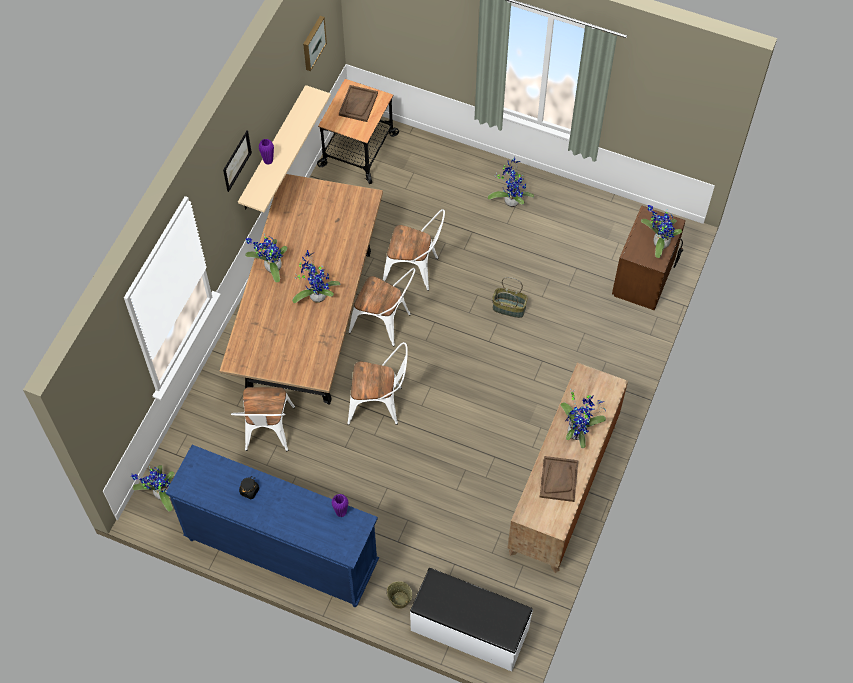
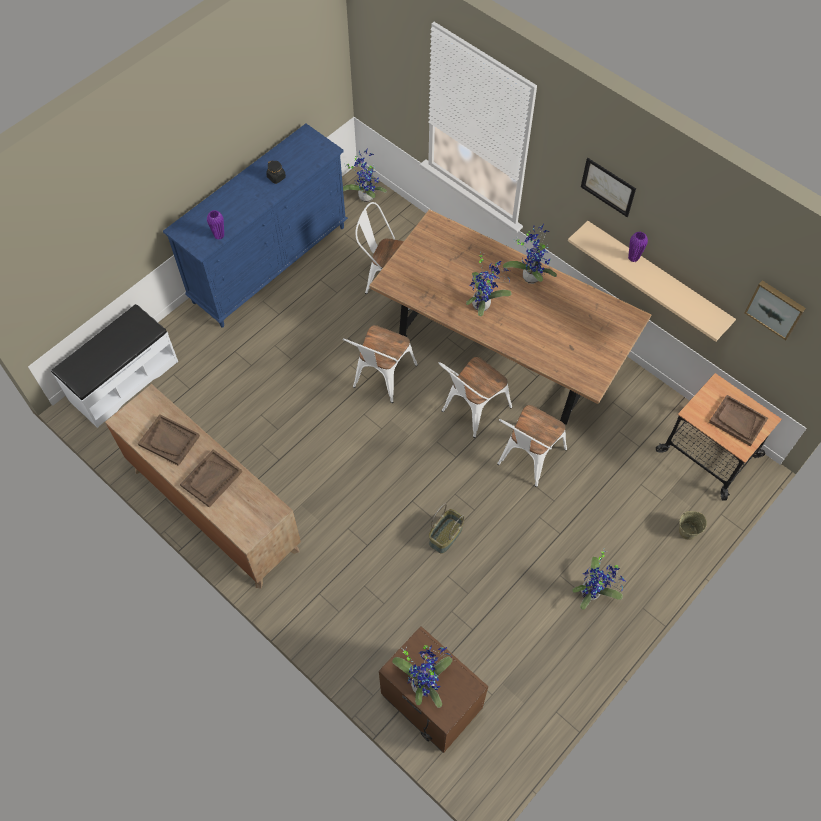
camera: 110 degrees right, 0 degrees up
(399, 600) = (180, 336): beige bucket -> beige bucket (688, 531)
(578, 431) = (211, 479): potted plant -> brown tray

